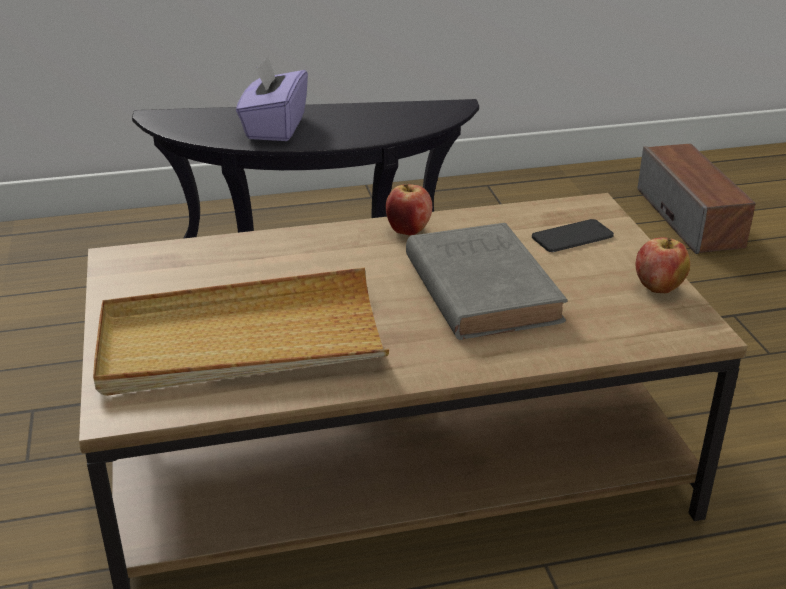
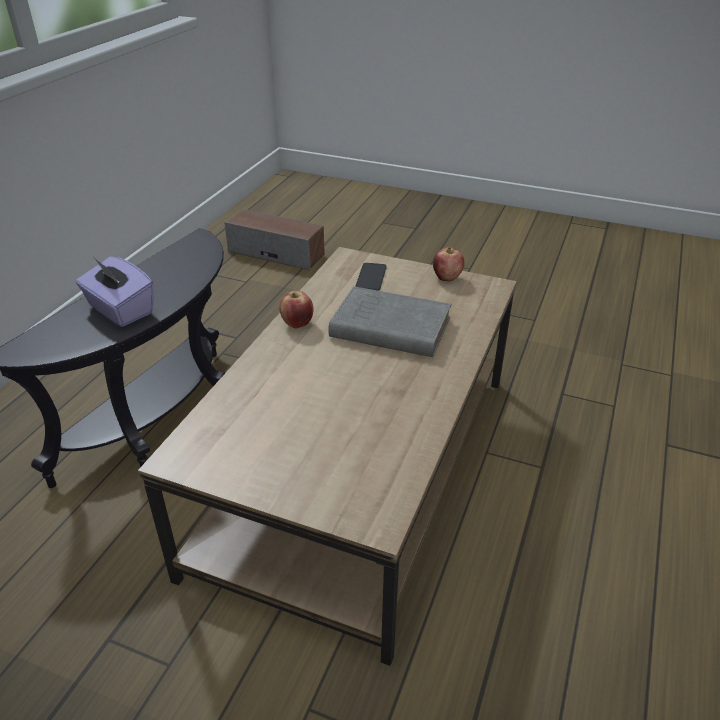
camera: 55 degrees left, 5 degrees up
(240, 341) = (351, 439): beige tray -> none

